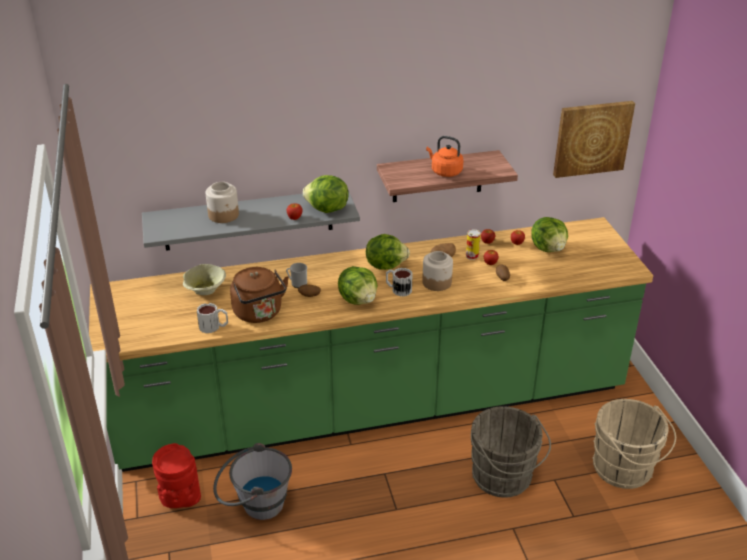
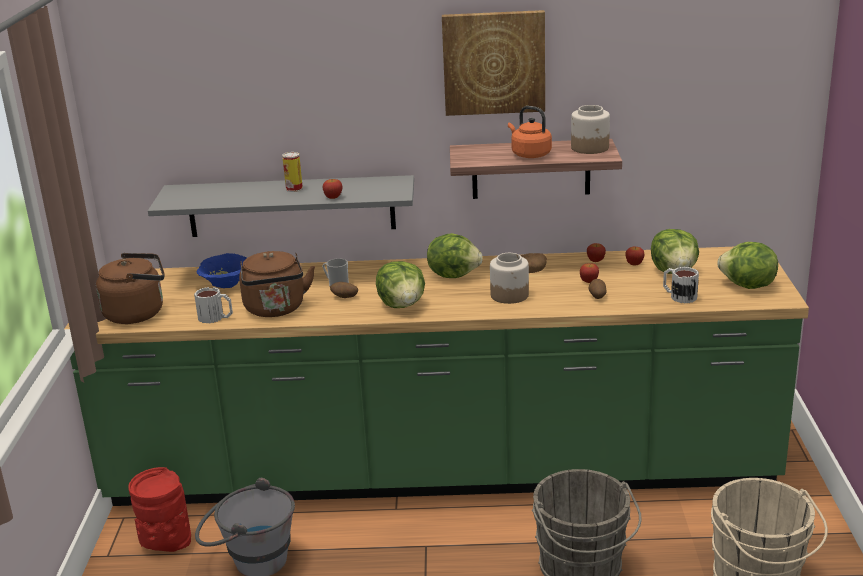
camera: 15 degrees right, 10 degrees down
(145, 328) = (138, 313): none -> brown kettle
(205, 291) = (226, 285): beige bowl -> blue bowl
(224, 215) = (253, 191): jar -> jar (590, 148)
(327, 210) = (376, 192): lettuce -> lettuce (747, 286)
(398, 289) = (457, 298): mug -> mug (678, 296)
(472, 256) = (568, 273): can -> can (294, 189)
(591, 138) = (741, 131): picture -> picture (493, 62)

